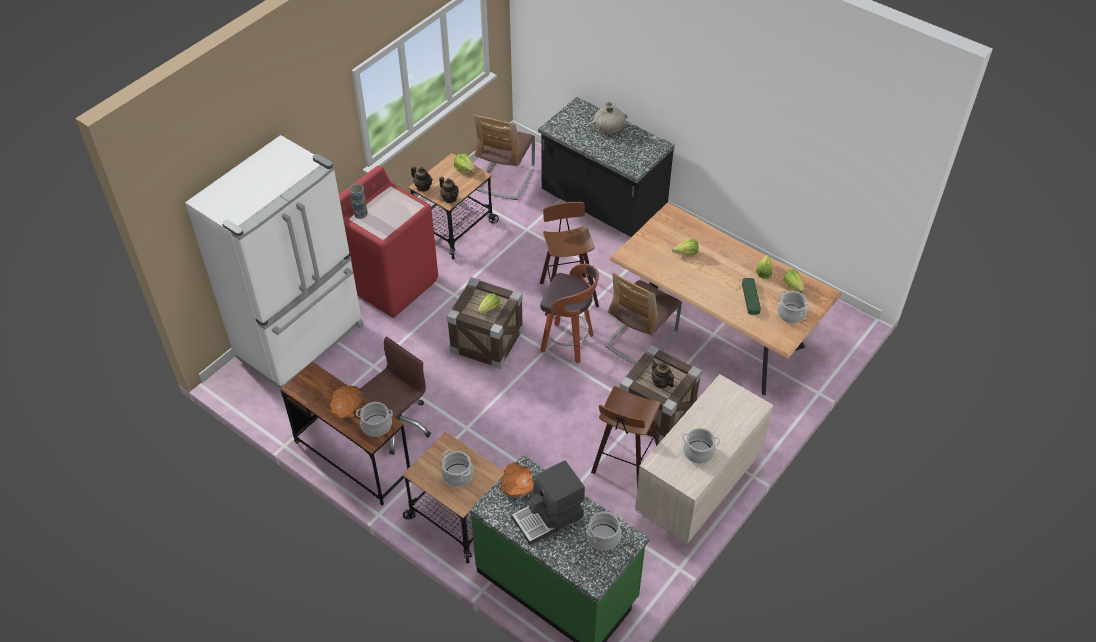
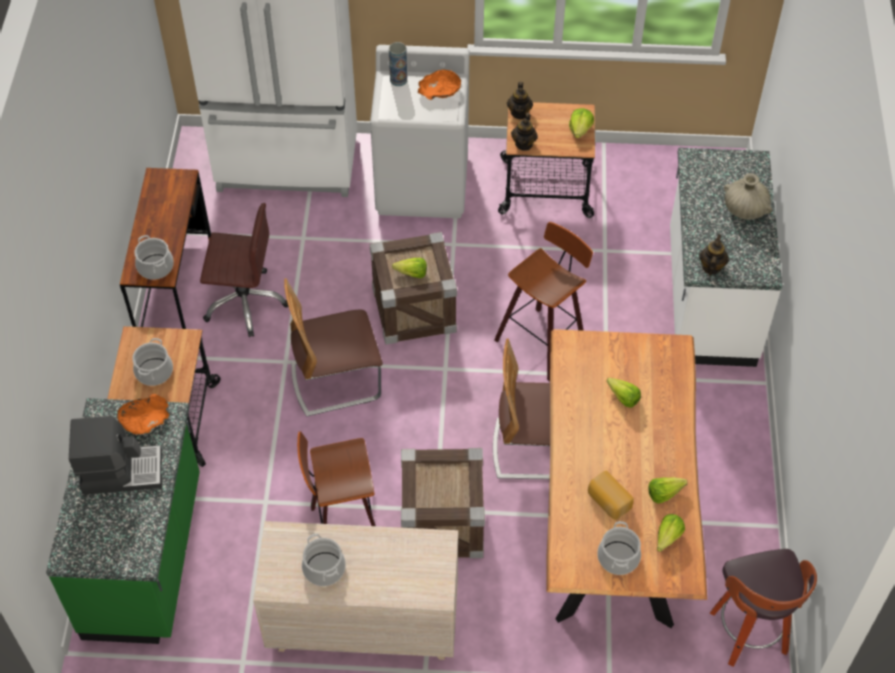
camera: 55 degrees right, 5 degrees up
(347, 406) = (162, 229): orange bowl -> orange bowl (439, 90)
(391, 283) = (423, 184): red washing machine -> white washing machine
(505, 178) = (663, 186): chair -> chair (336, 381)
(548, 517) = (121, 471): coffee machine -> coffee machine turned 150 degrees clockwise
(568, 343) = (471, 384): stool -> stool (749, 634)
(602, 206) = (708, 298): black counter -> white counter
(603, 537) = (128, 533): cooking pot -> none
(661, 382) = (436, 489): teapot -> teapot (711, 267)
(750, 298) = (608, 501): green tray -> bread

